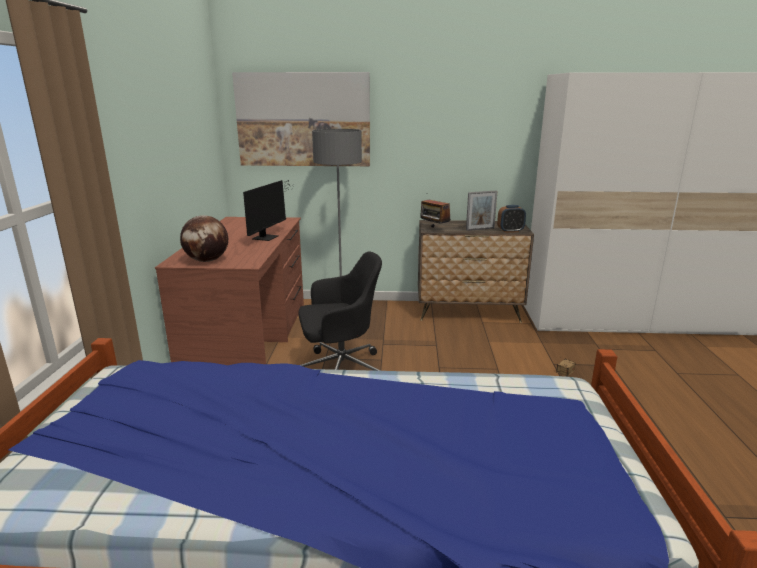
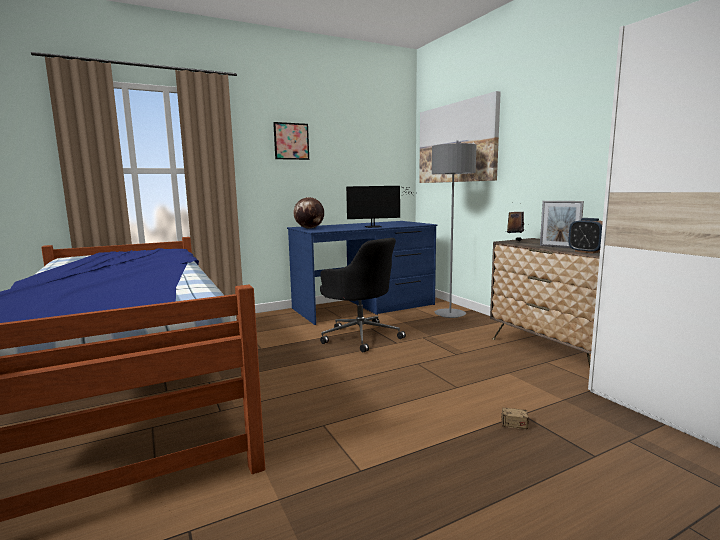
camera: 60 degrees right, 10 degrees down
(136, 126) = (291, 141): none -> picture
(249, 339) = (364, 306): brown desk -> blue desk

